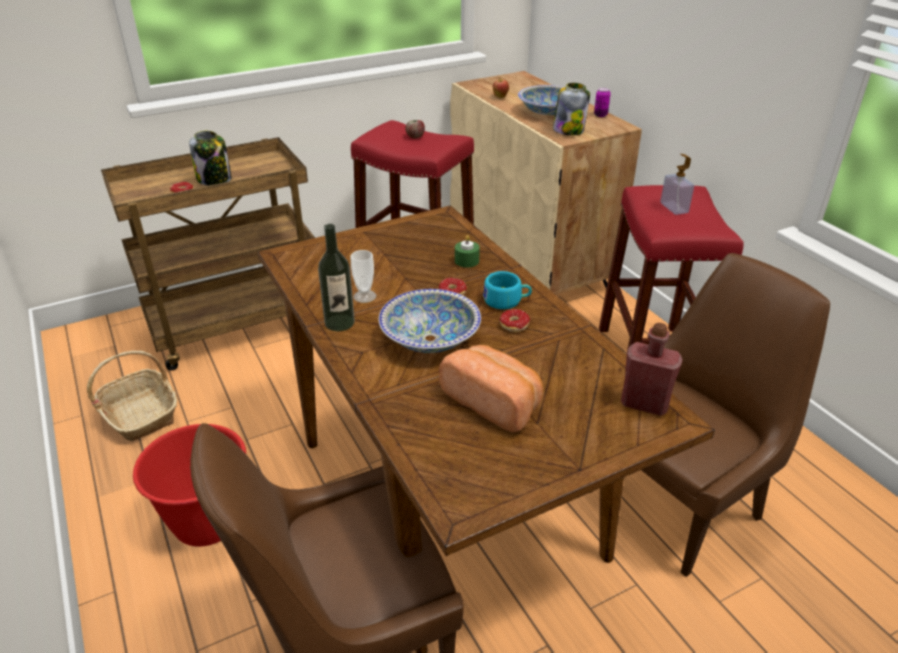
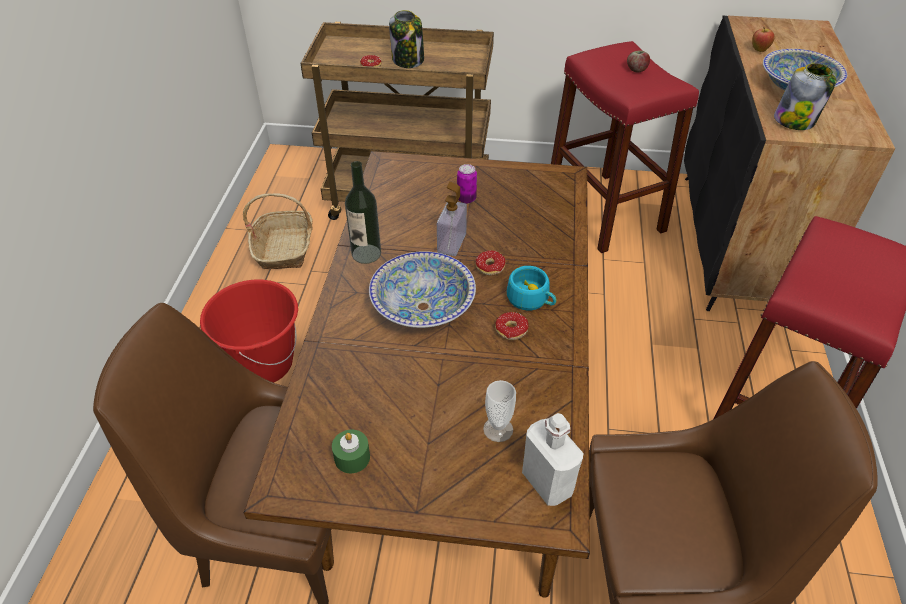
camera: 35 degrees right, 10 degrees up
(364, 296) = (411, 236): cup -> cup (498, 429)
(466, 261) = (538, 238): green candle -> green candle (352, 457)
(494, 402) = (412, 400): bread -> none
(529, 259) = (737, 242): beige cabinet -> black cabinet
(600, 115) = (860, 112): can -> can (466, 199)
(644, 404) = (547, 482): red bottle -> white bottle
(674, 208) = (847, 267): soap dispenser -> soap dispenser (451, 243)

